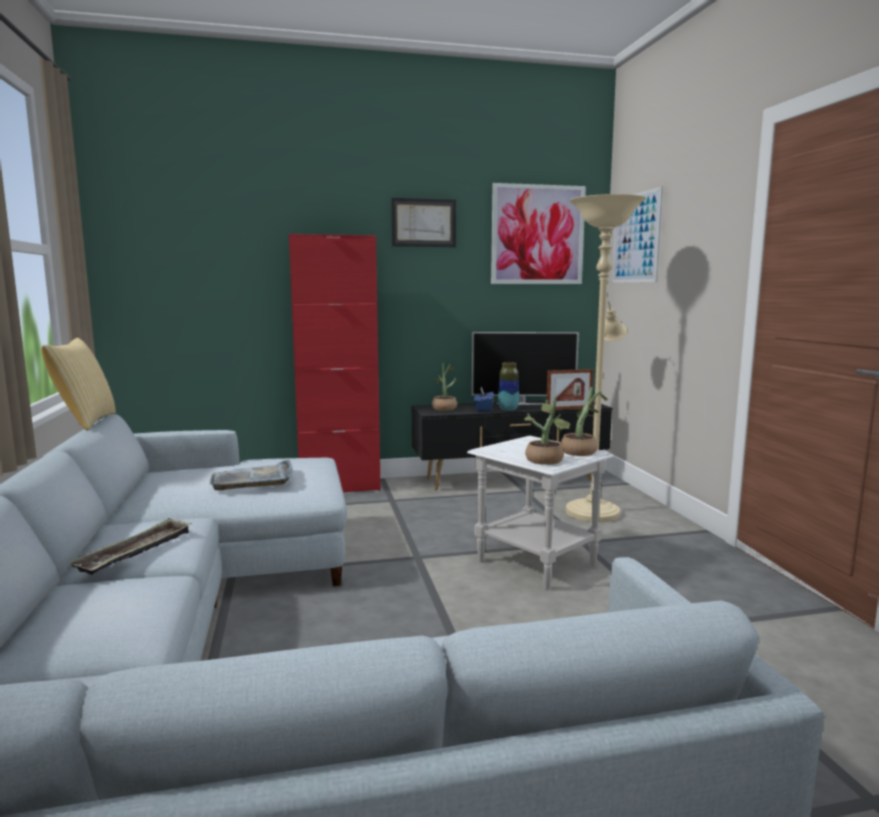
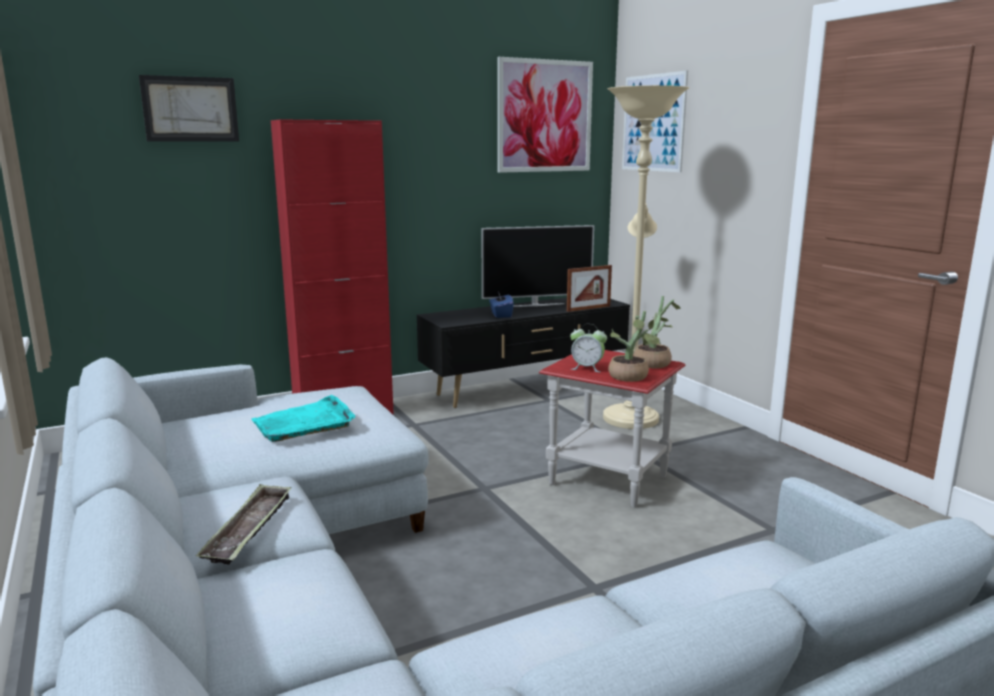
camera: 15 degrees left, 5 degrees up
(85, 422) = (83, 373): pillow -> none
(253, 479) = (304, 423): grey tray -> turquoise tray
(423, 223) = (424, 102): picture -> picture (190, 109)
(444, 408) = (456, 315): potted plant -> none
(508, 409) = (527, 313): vase -> none
(512, 451) = (587, 368): none -> alarm clock
(537, 563) = (609, 480): white side table -> red side table

